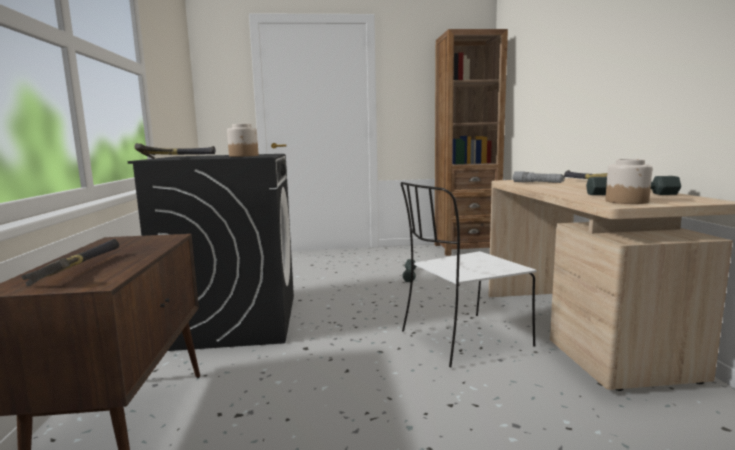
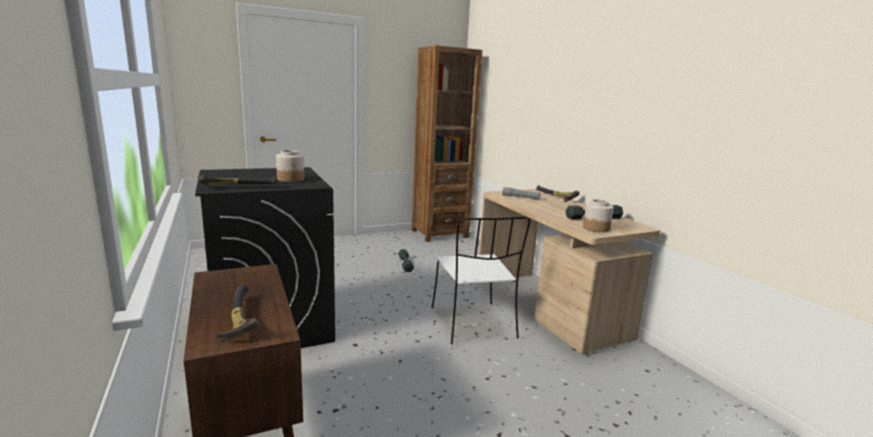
camera: 20 degrees left, 5 degrees up
(462, 339) = (473, 324): white chair -> white chair turned 60 degrees counterclockwise

